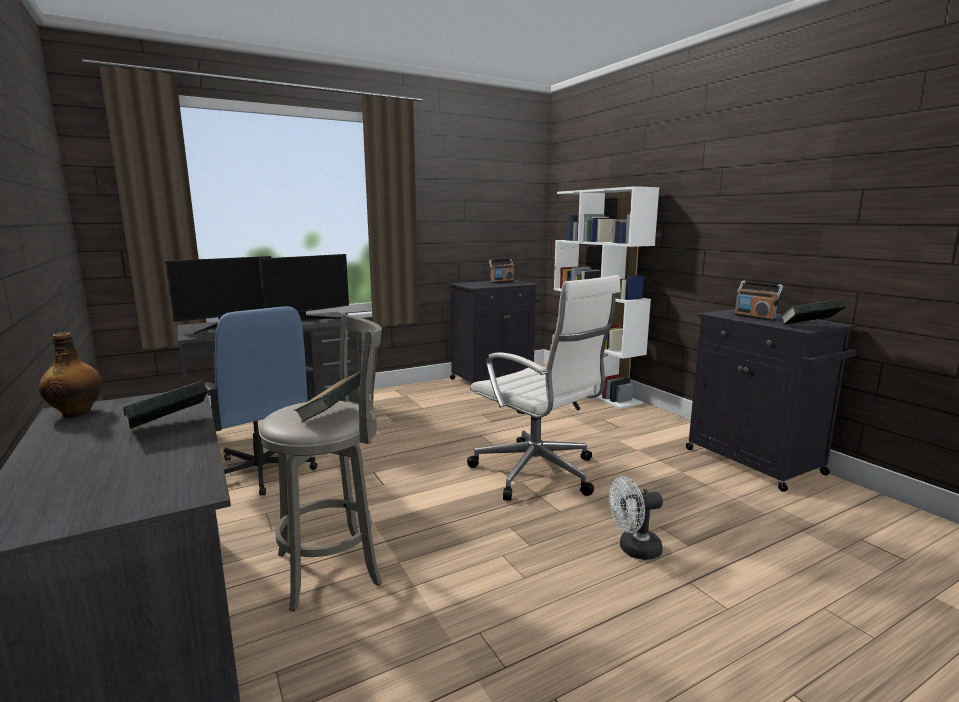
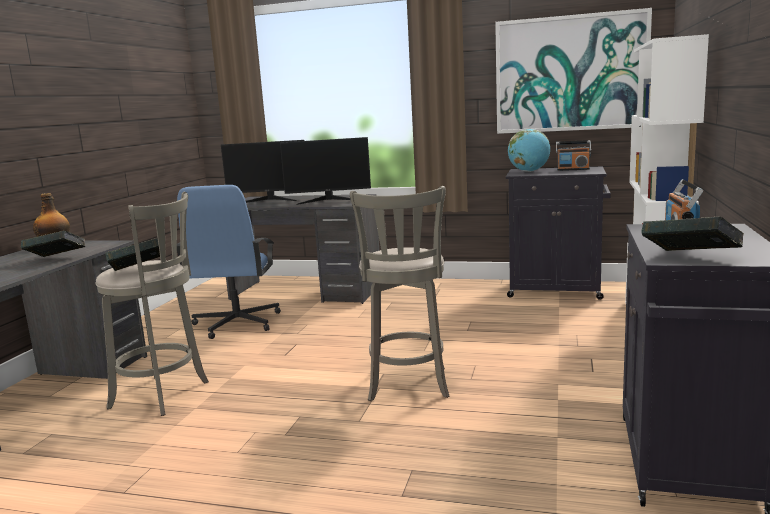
camera: 45 degrees right, 0 degrees up
(474, 284) = (529, 171): none -> globe
(488, 206) = (570, 74): none -> picture
(538, 473) = (408, 386): white office chair -> grey stool
(634, 550) = (348, 474): white fan -> none

